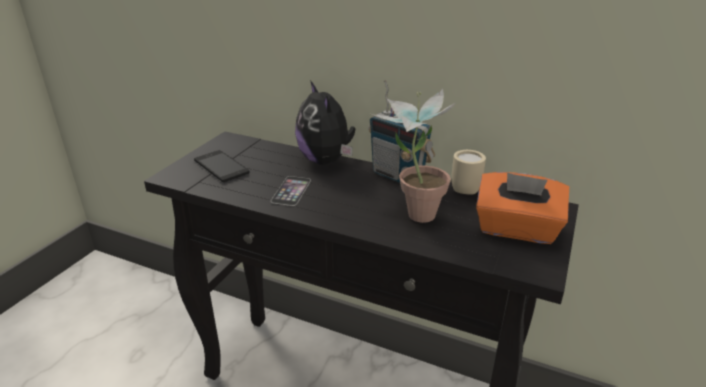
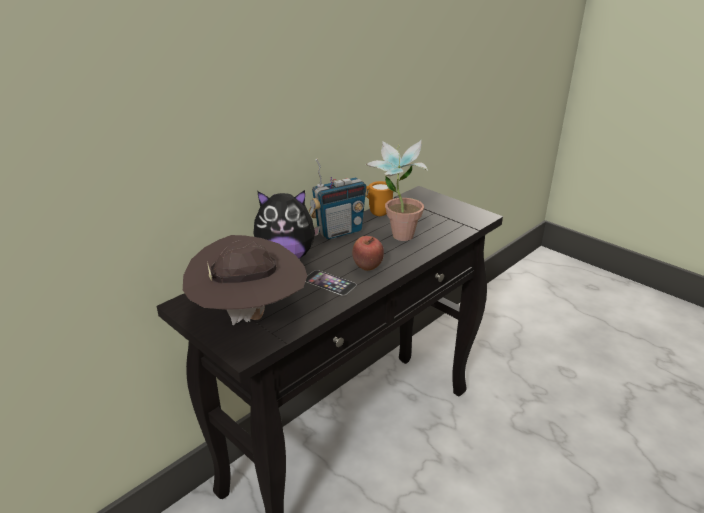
camera: 70 degrees left, 0 degrees up
(221, 166) = (250, 315): phone -> brown hat
(332, 205) = (367, 267): none -> apple
(465, 189) = (377, 212): beige mug -> orange mug
(516, 229) = (437, 210): orange tissue box -> none

